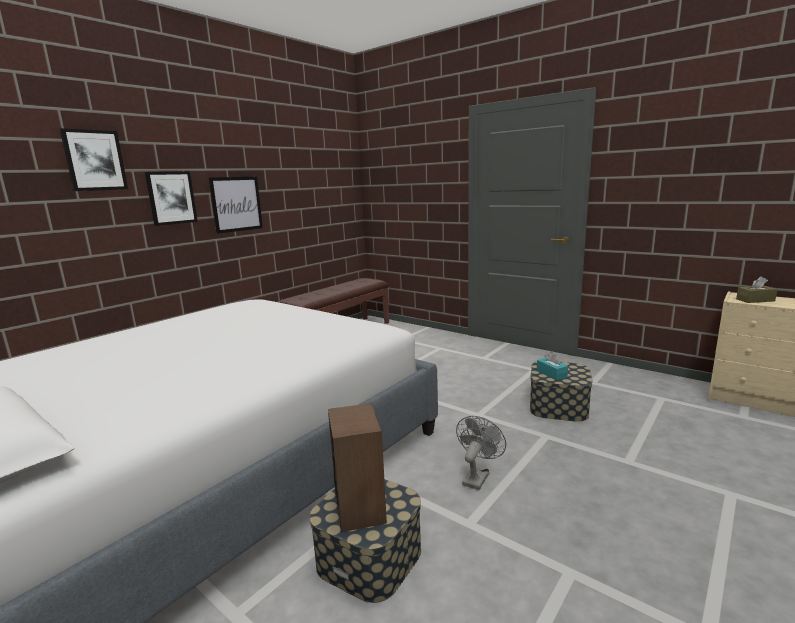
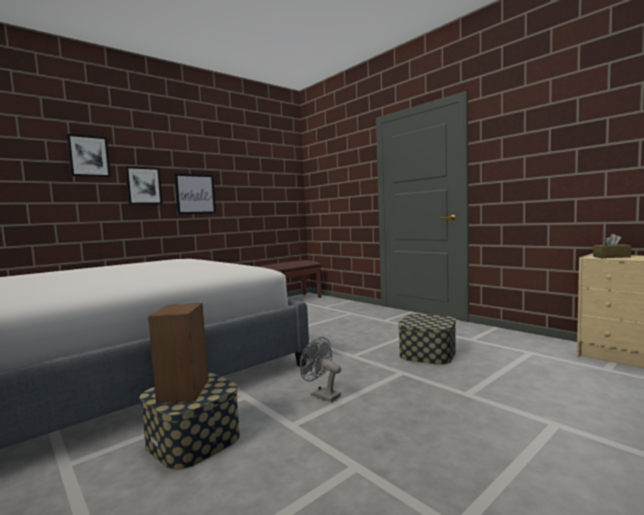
camera: 10 degrees right, 10 degrees down
(477, 476) = (321, 395): grey fan -> grey fan turned 90 degrees counterclockwise
(551, 374) = (418, 321): turquoise tissue box -> none

